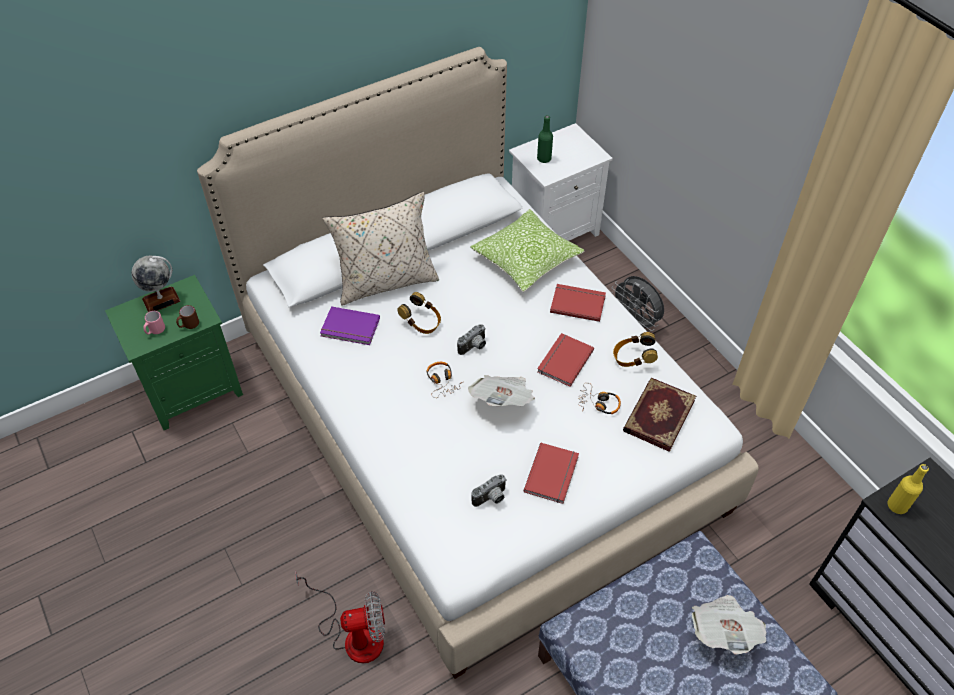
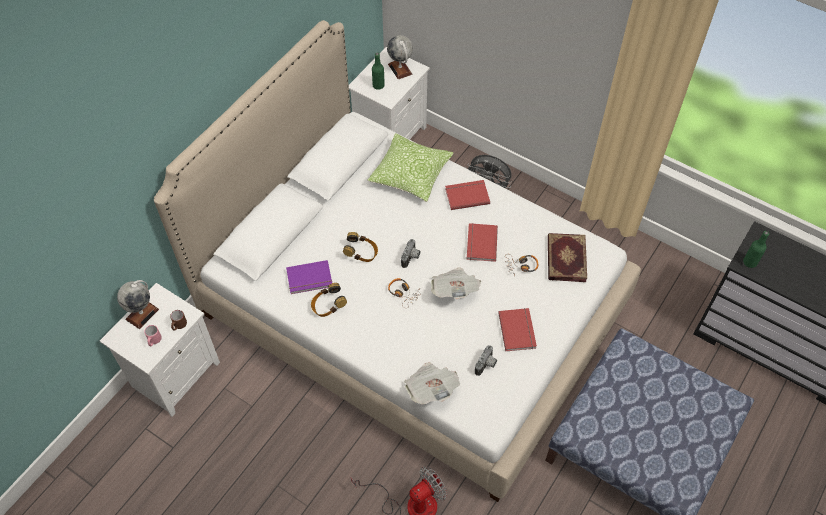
camera: 25 degrees left, 5 degrees up
(193, 388) = (175, 373): green nightstand -> white nightstand
(386, 281) = (315, 231): beige pillow -> none
(578, 150) = (400, 69): none -> globe
(632, 359) = (527, 223): headphones -> headphones (328, 306)
(724, 631) = (670, 389): newspaper -> newspaper (431, 389)
(897, 506) = (750, 262): yellow bottle -> green bottle

